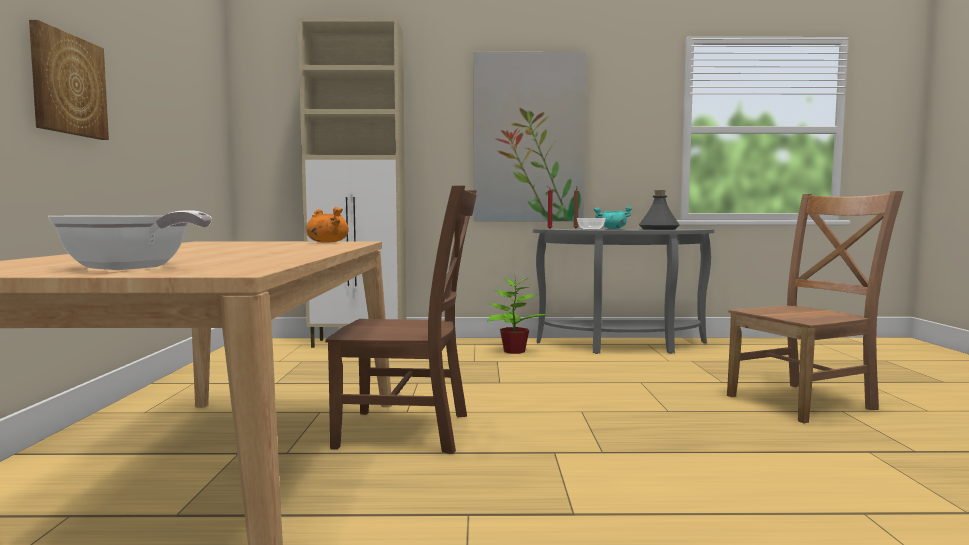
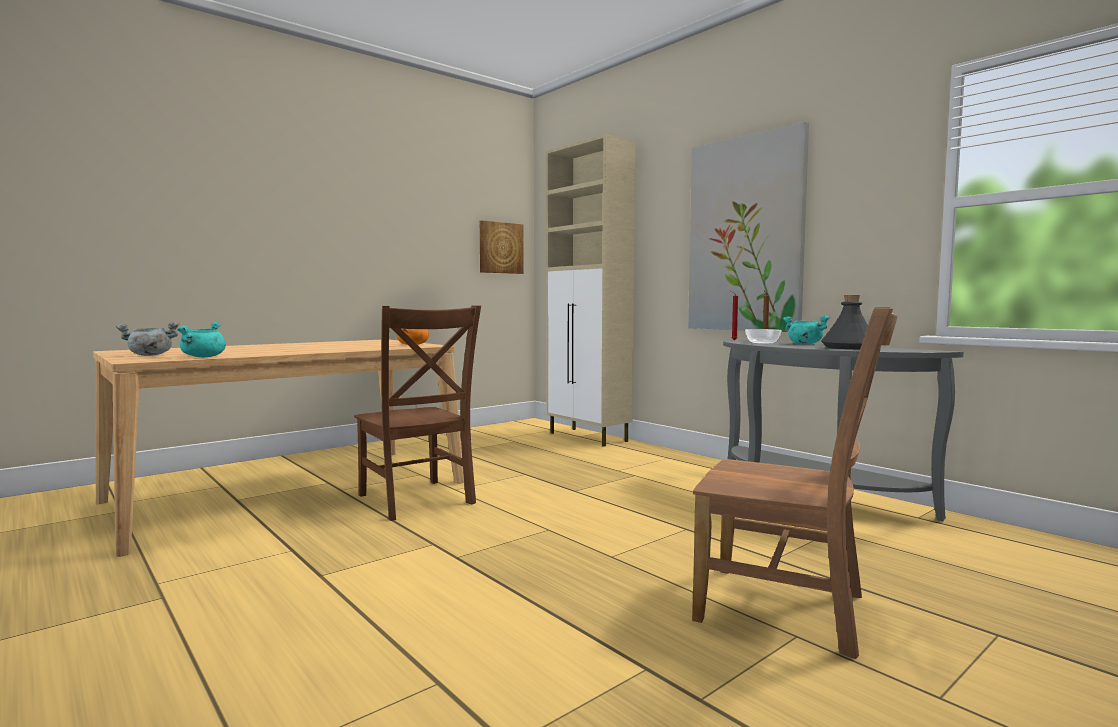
camera: 50 degrees right, 0 degrees up
(67, 85) = (338, 239): picture -> picture (500, 248)
(132, 268) = (149, 355): frying pan -> grey cooking pot
(271, 262) = (203, 357): none -> turquoise cooking pot
(513, 351) = (679, 471): potted plant -> none

